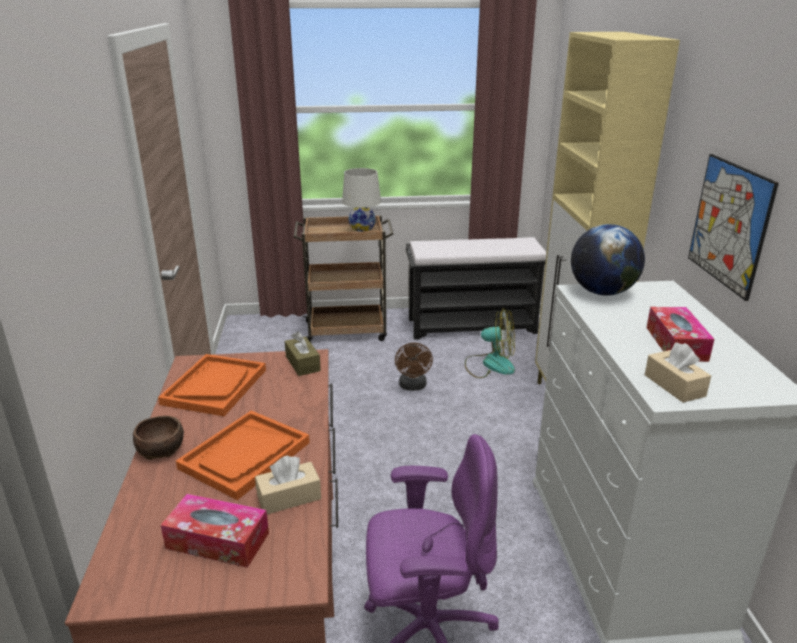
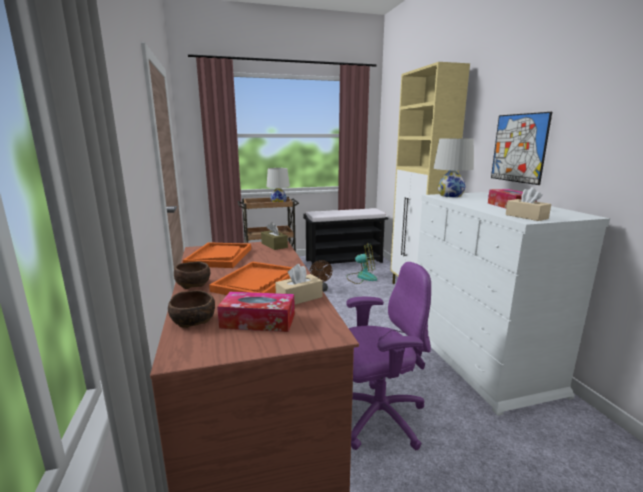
camera: 10 degrees left, 10 degrees down
(140, 529) = (194, 321): none -> brown bowl
(602, 292) = (450, 195): globe -> white table lamp

